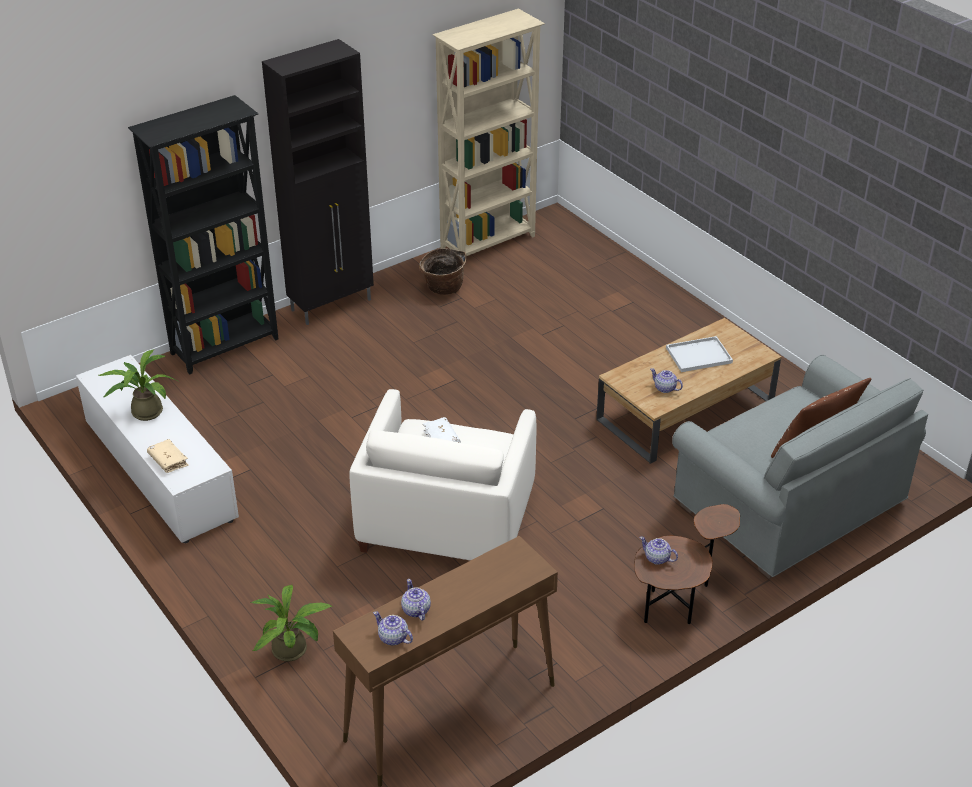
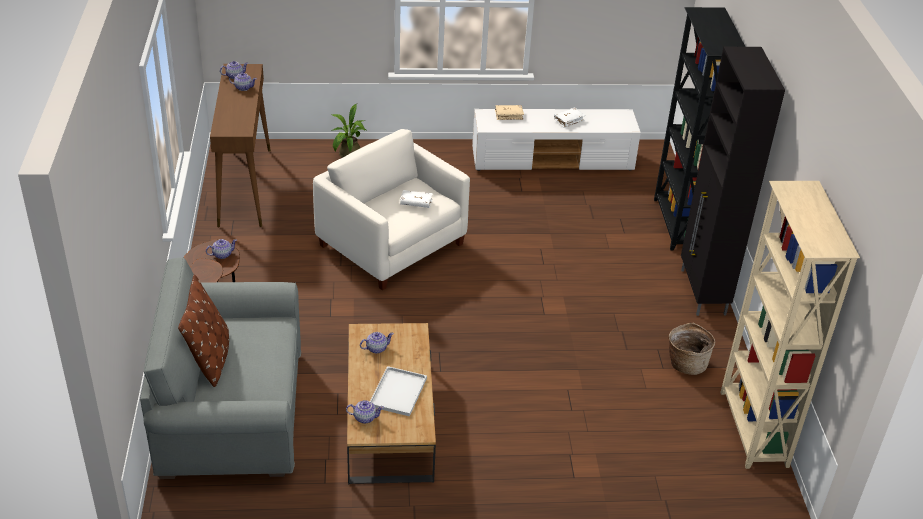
camera: 120 degrees right, 0 degrees up
(143, 411) = (568, 120): potted plant -> white book
(746, 359) = (364, 417): none -> teapot

